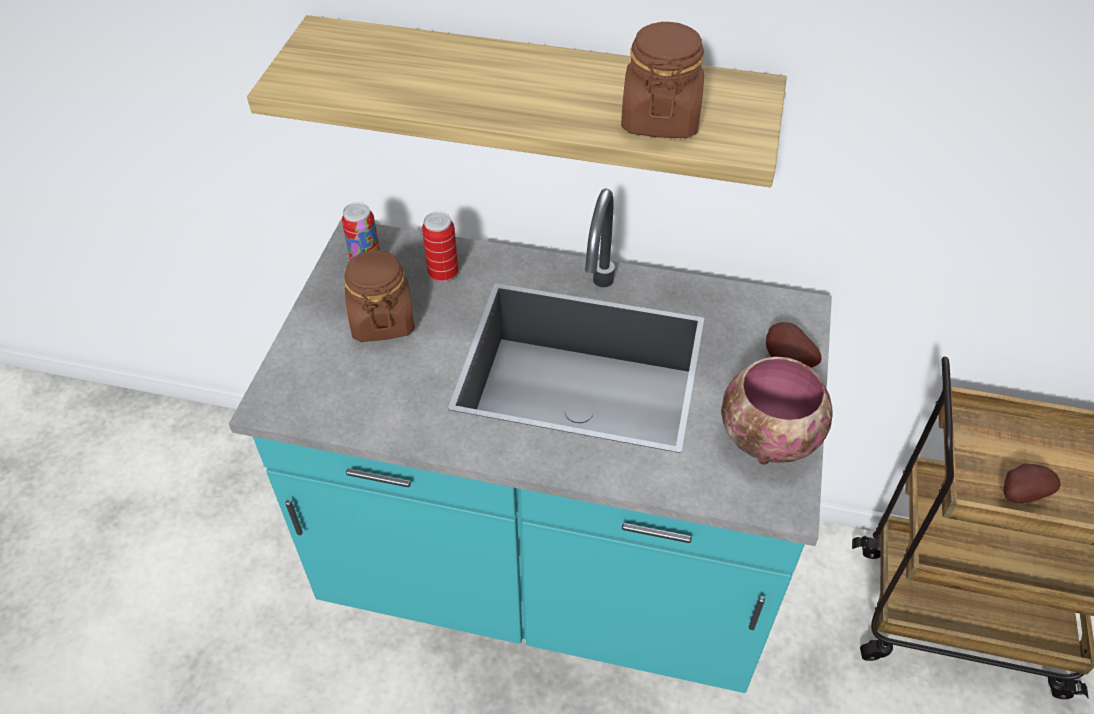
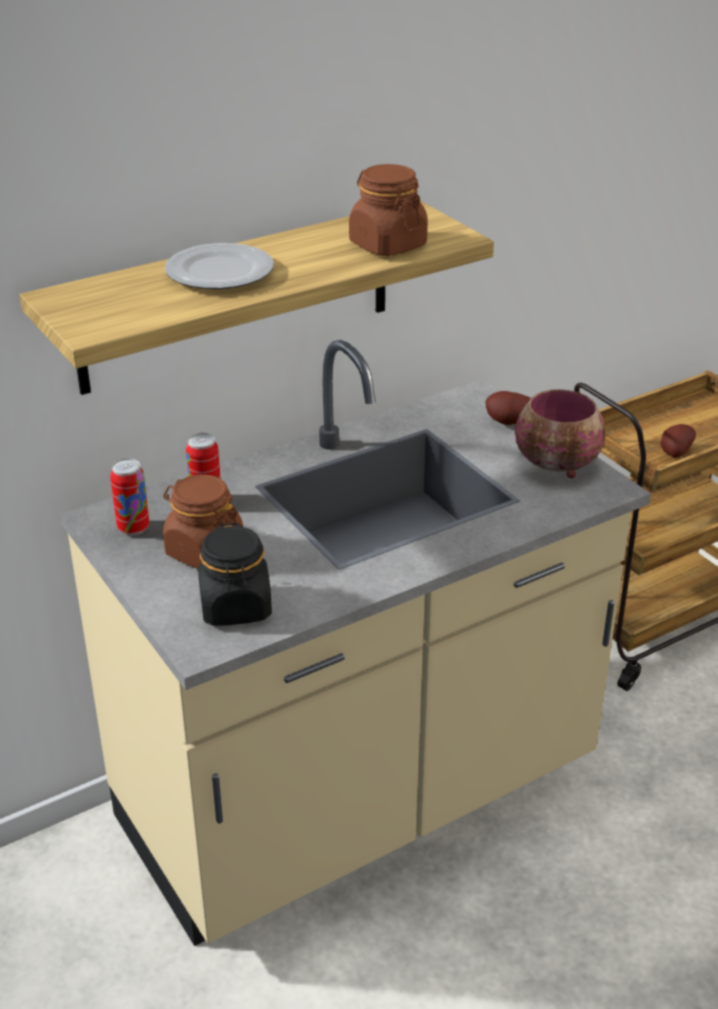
camera: 45 degrees left, 15 degrees down
(335, 388) = (236, 607): none -> black jar
(470, 73) = (220, 273): none -> plate
(547, 574) = (359, 801): turquoise counter -> beige counter

